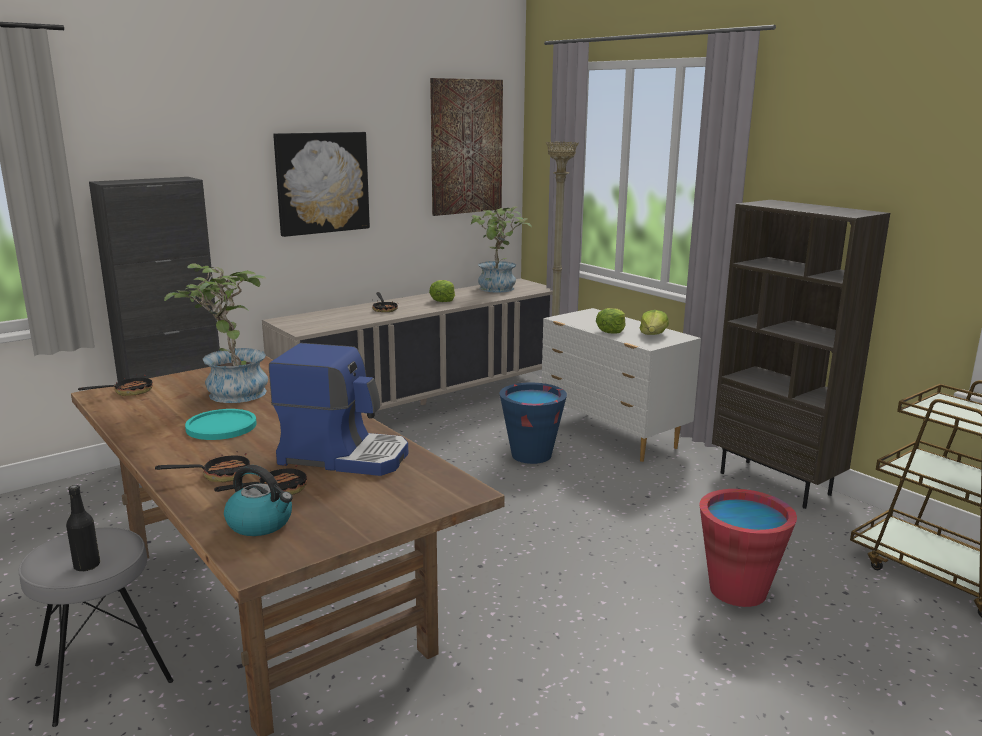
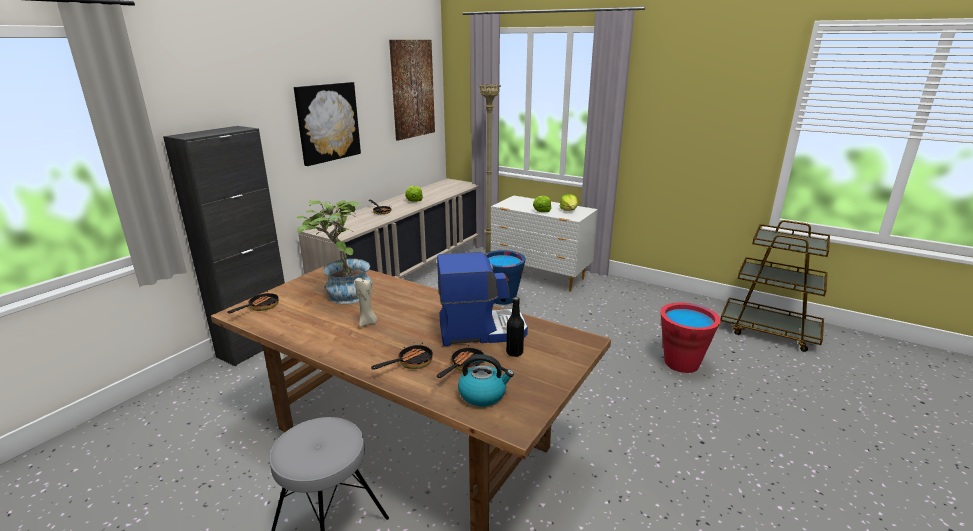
camera: 20 degrees left, 5 degrees up
(87, 566) = (332, 454): black bottle -> black bottle (514, 353)
(221, 426) = (367, 323): turquoise plate -> beige candle
(498, 289) = (442, 188): potted plant -> none
(776, 483) = (652, 292): brown bookcase -> none

